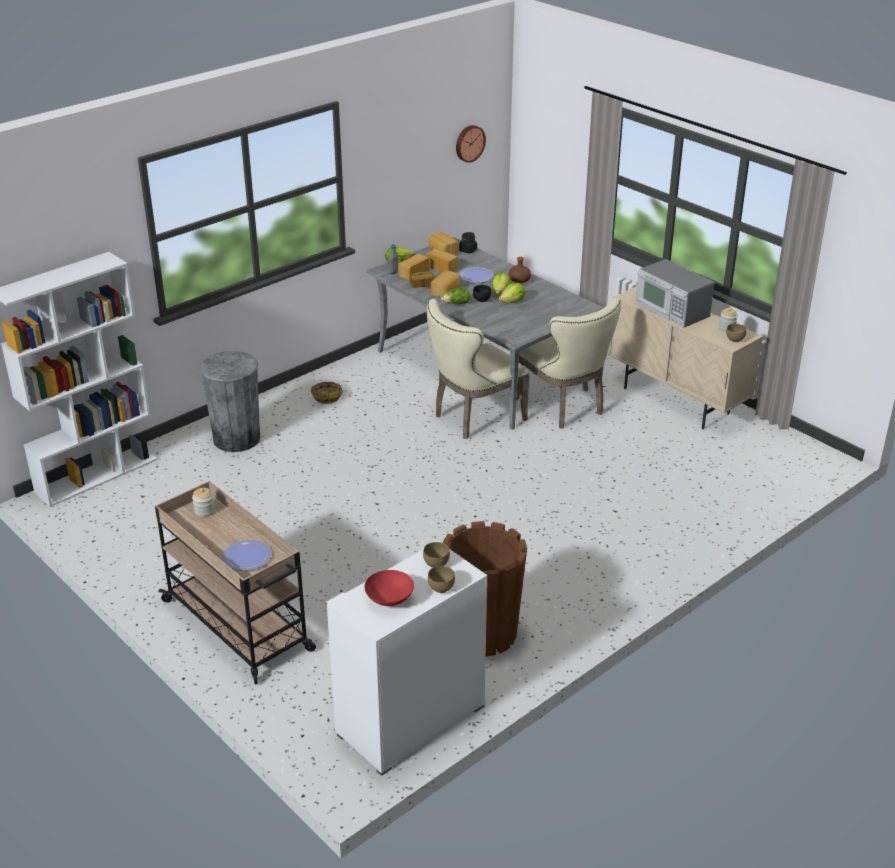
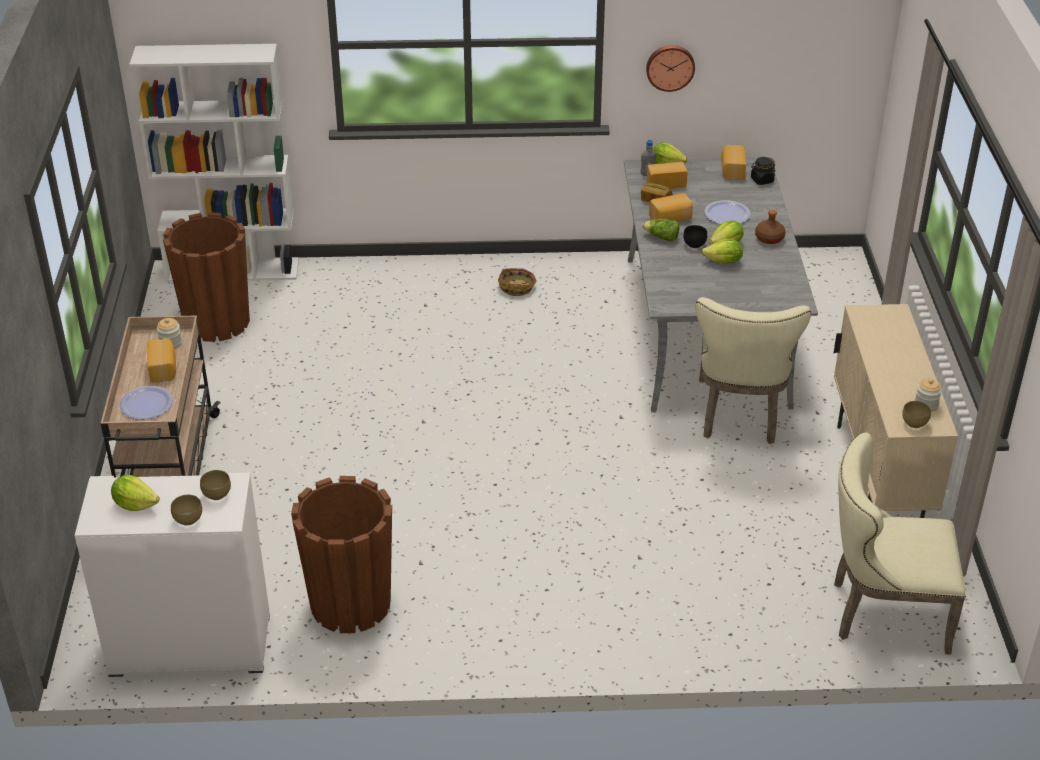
camera: 40 degrees right, 5 degrees up
(133, 514) = (216, 322): none -> brown planter
(237, 439) = (385, 291): grey trash can -> none
(389, 599) = (135, 504): red bowl -> lettuce
(443, 267) = (706, 189): bread -> bread (163, 369)
(469, 143) = (816, 46): wall clock -> wall clock (670, 67)
(474, 418) = (629, 380): beige chair -> beige chair (881, 613)
(671, 310) = (890, 352): microwave -> none

